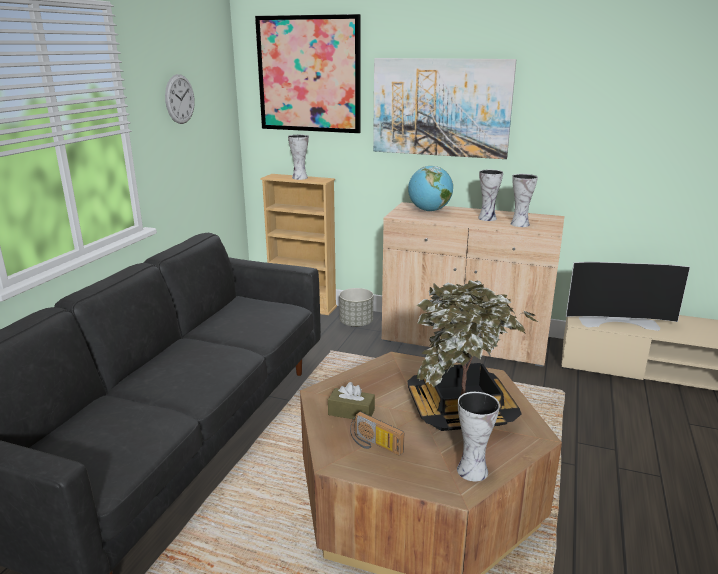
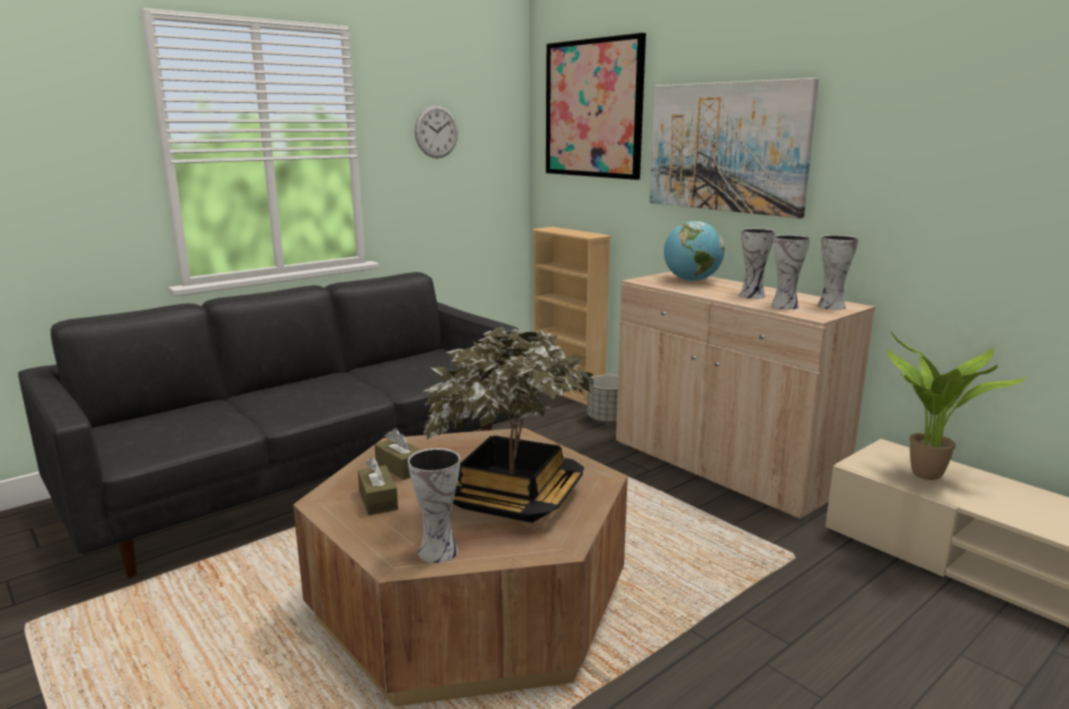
camera: 30 degrees right, 5 degrees down
(299, 178) = (571, 231): vase -> vase (830, 306)
(374, 445) = (378, 500): radio -> brown tissue box
(618, 321) = (927, 477): television -> potted plant

